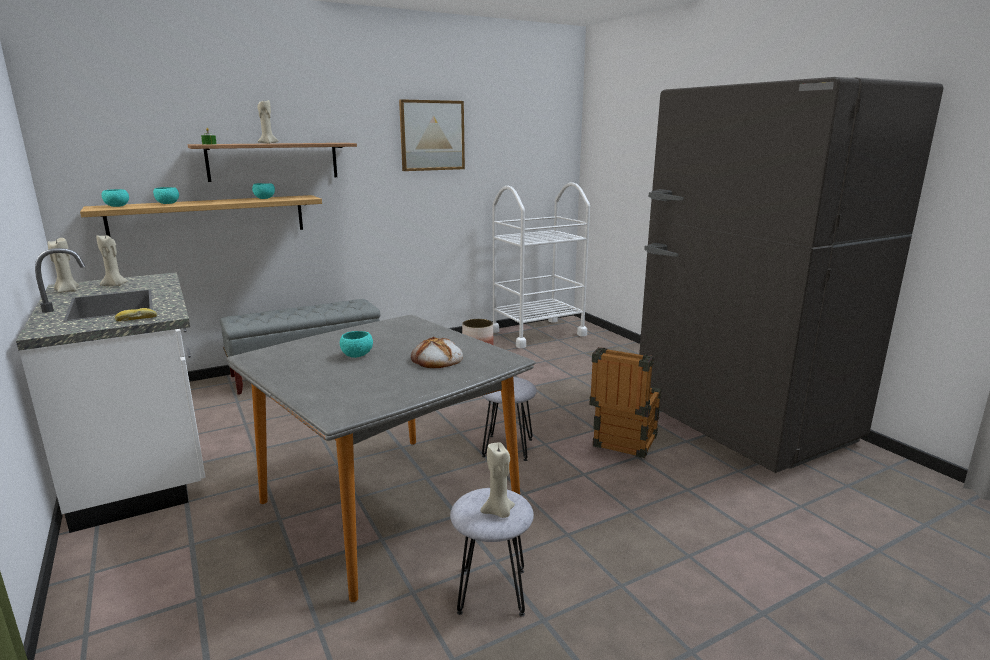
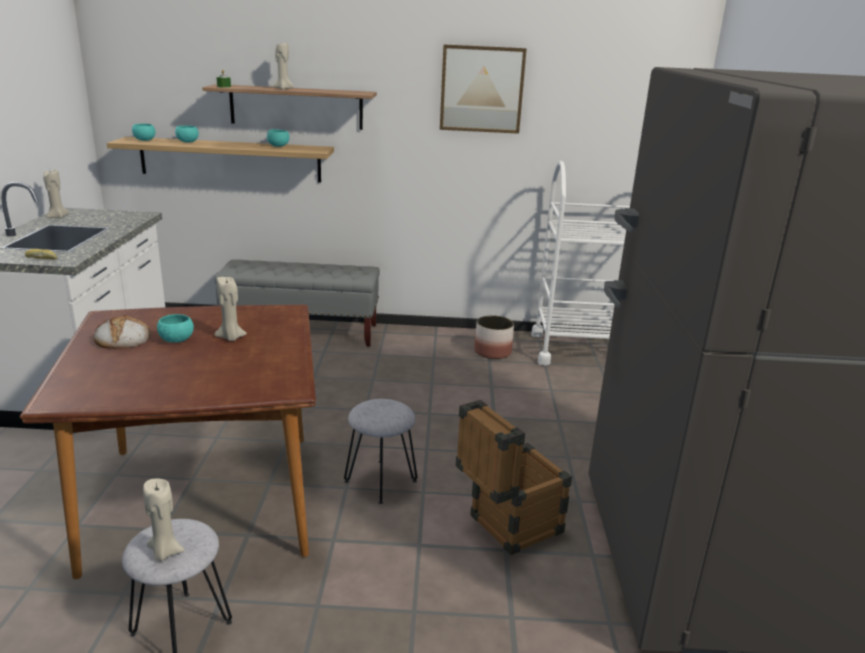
camera: 30 degrees right, 5 degrees up
(115, 285) = (95, 218): beige candle -> beige candle (231, 338)
(387, 507) = (203, 499): grey dining table -> brown dining table
(437, 360) = (229, 367): bread -> bread (122, 339)

